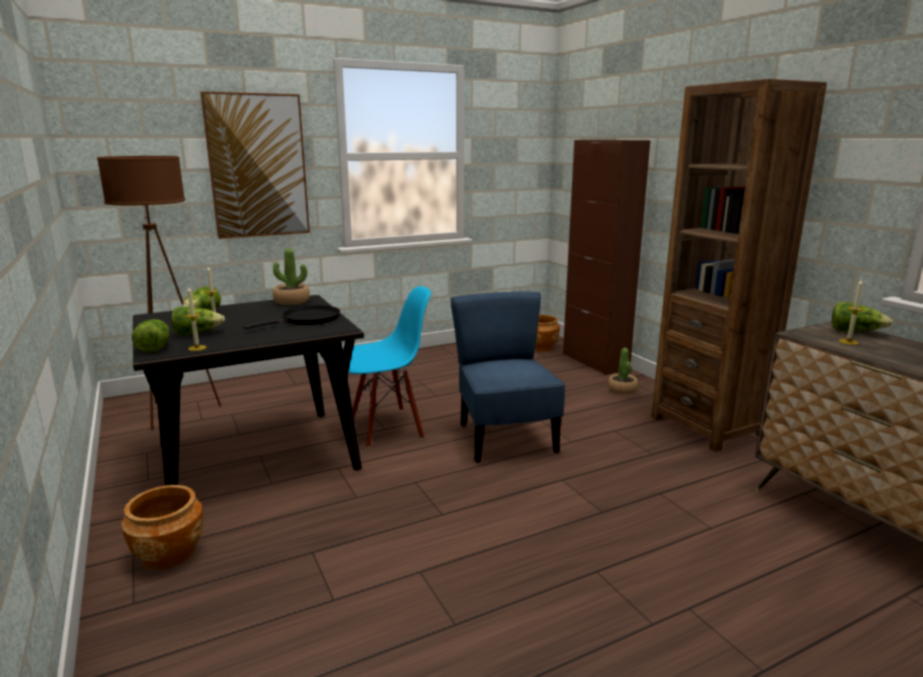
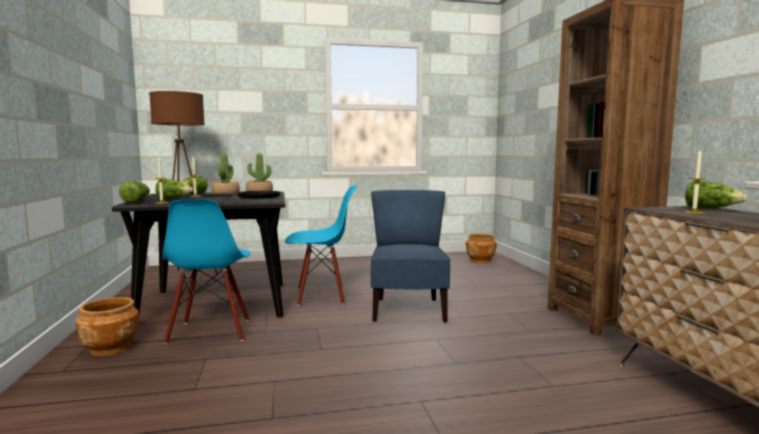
camera: 15 degrees right, 10 degrees down
(258, 166) = (266, 110): picture -> none
(286, 506) = (210, 331): none -> blue chair
(595, 361) = (521, 271): brown cabinet -> none
(622, 389) = (533, 289): potted plant -> potted plant (225, 194)

